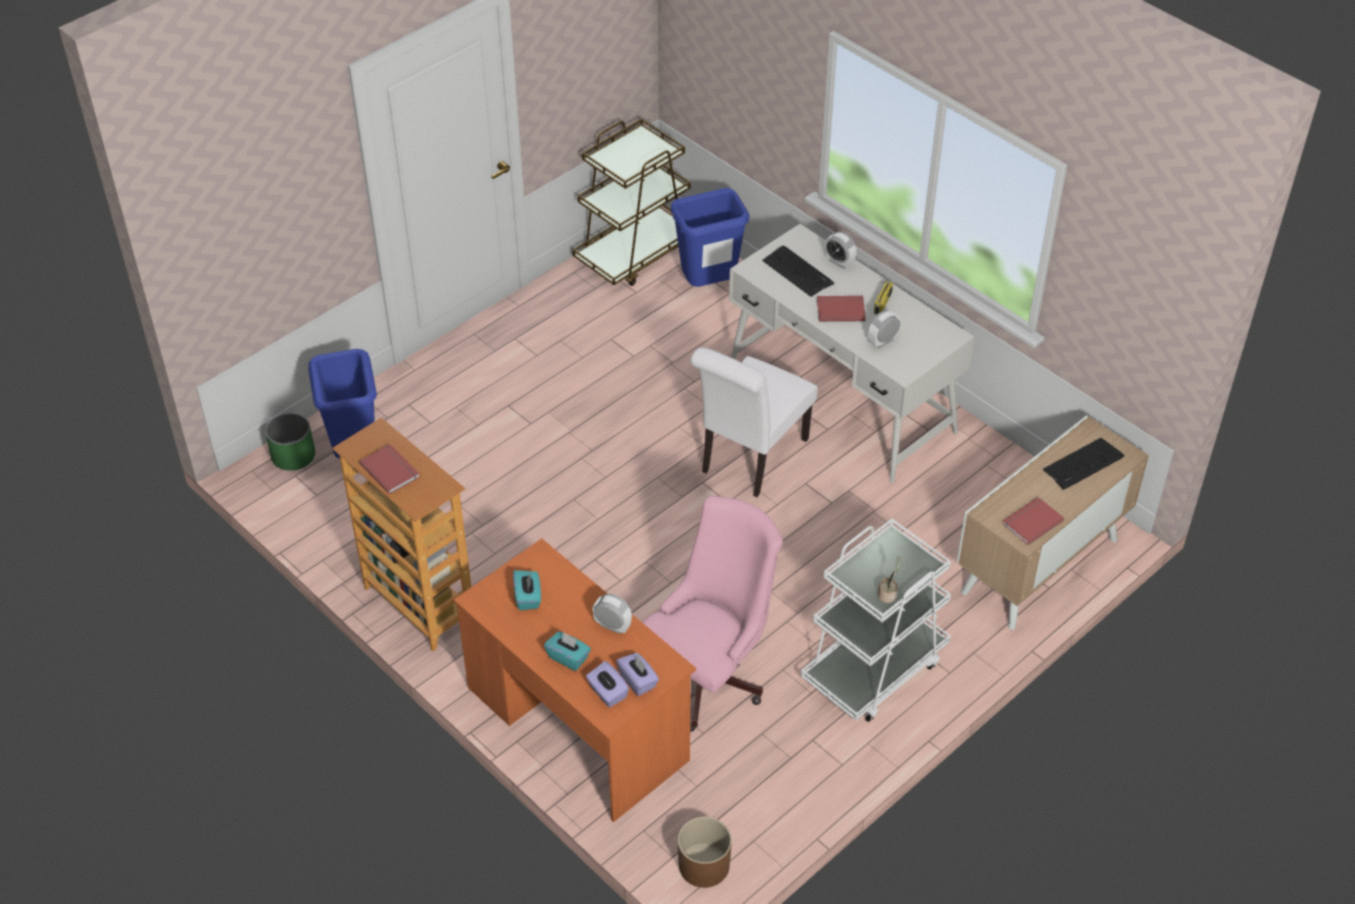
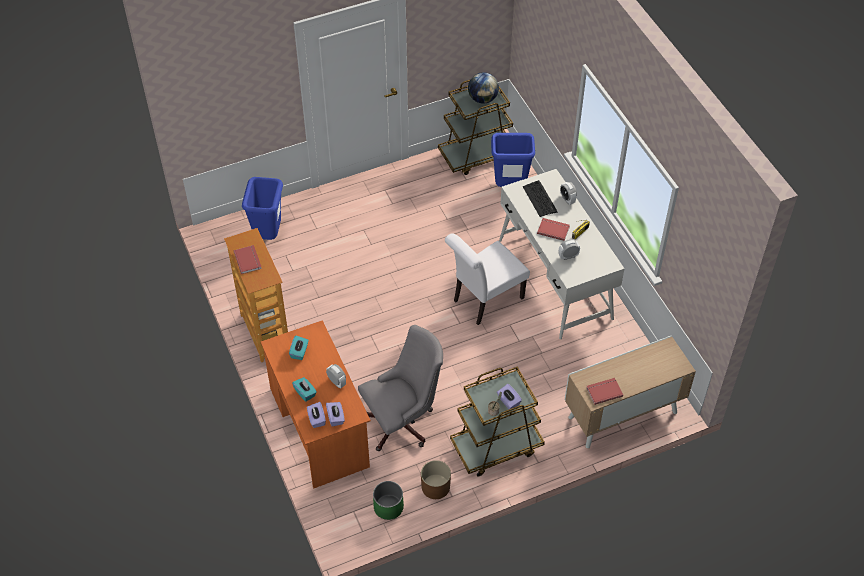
camera: 20 degrees right, 5 degrees up
(293, 456) = (235, 227): green planter -> green planter (388, 507)
(638, 152) = (482, 99): none -> globe
(703, 865) = (350, 528): brown planter -> brown planter (435, 487)
(709, 674) = (403, 421): pink office chair -> grey office chair
(874, 668) = (496, 446): white cart -> brown cart
(903, 575) = (508, 401): none -> purple tissue box
(1083, 464) = (653, 365): keyboard -> none

